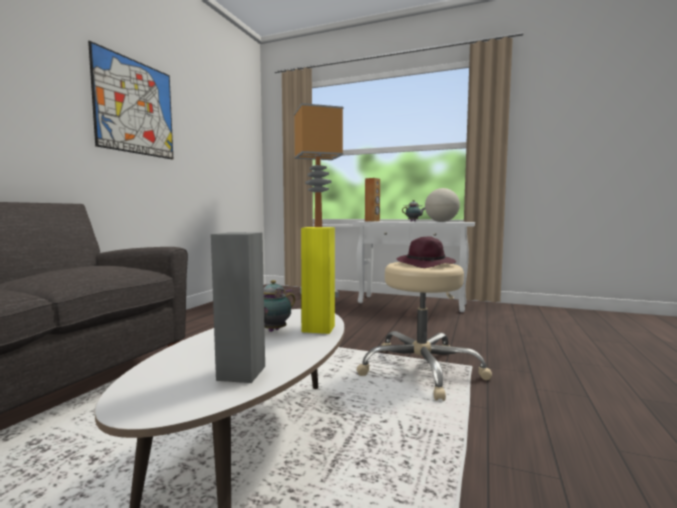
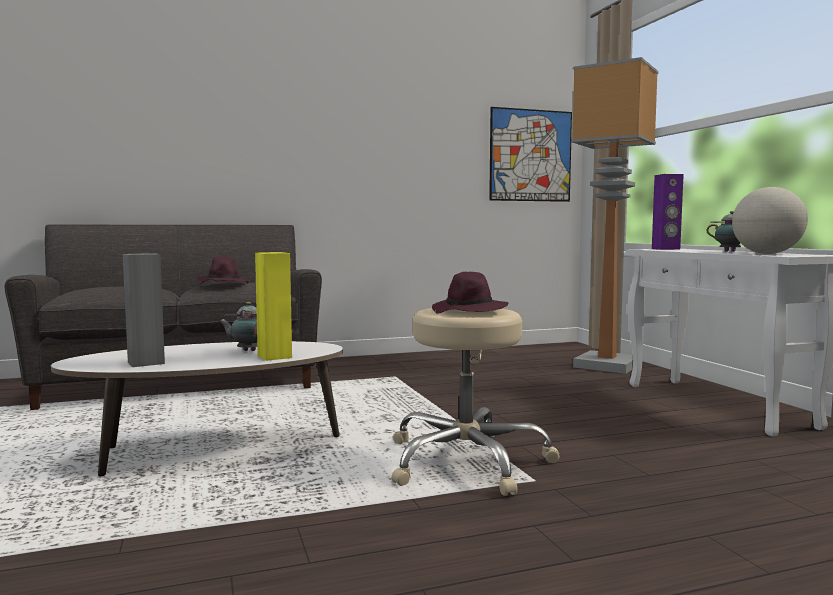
camera: 50 degrees right, 0 degrees up
(76, 270) = (222, 284): none -> purple hat
(135, 107) = (362, 118): picture -> picture (530, 155)
(372, 221) = (666, 249): brown speaker -> purple speaker

